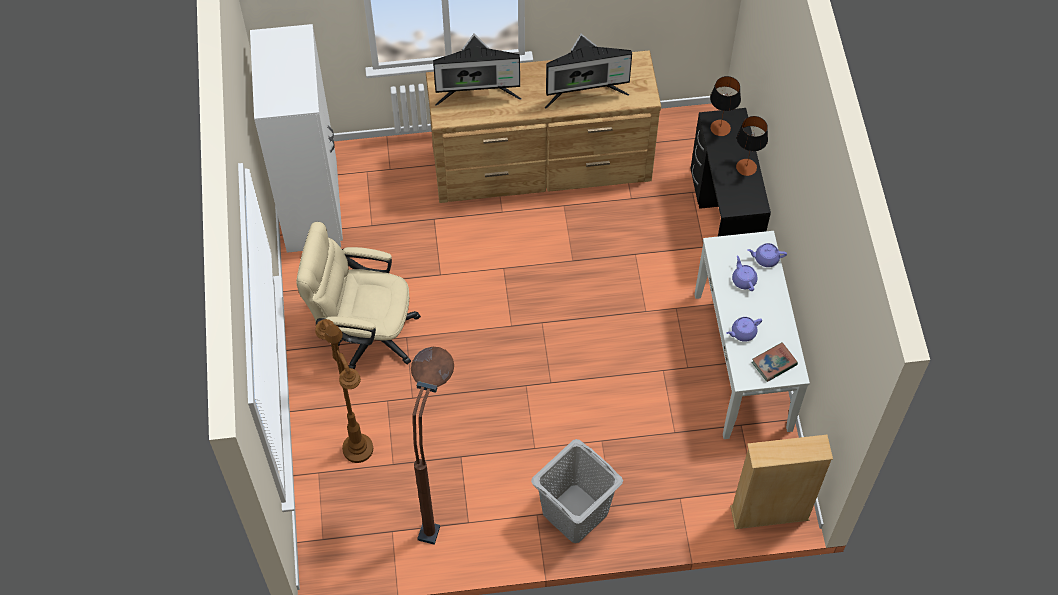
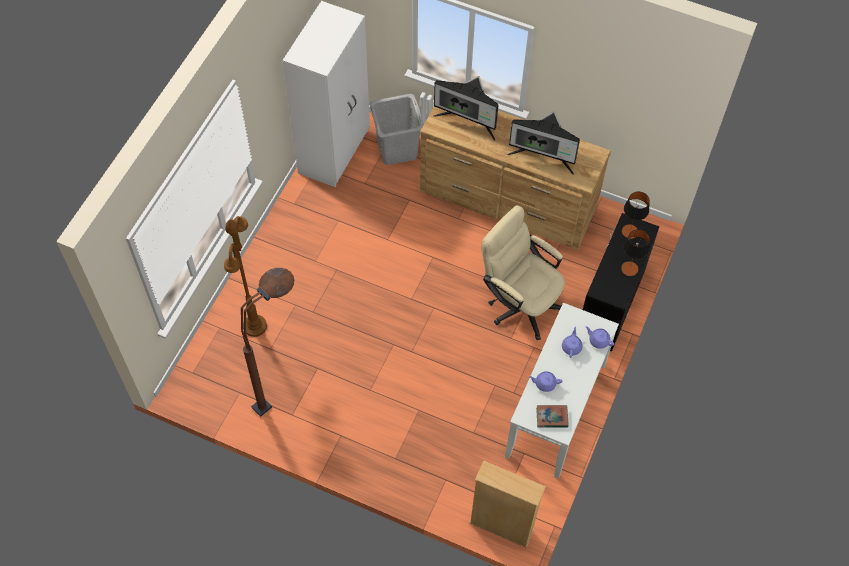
camera: 30 degrees right, 0 degrees up
(364, 332) = (311, 252): beige office chair -> beige office chair (519, 302)
(575, 513) = (367, 449): grey laundry basket -> grey laundry basket (397, 150)

